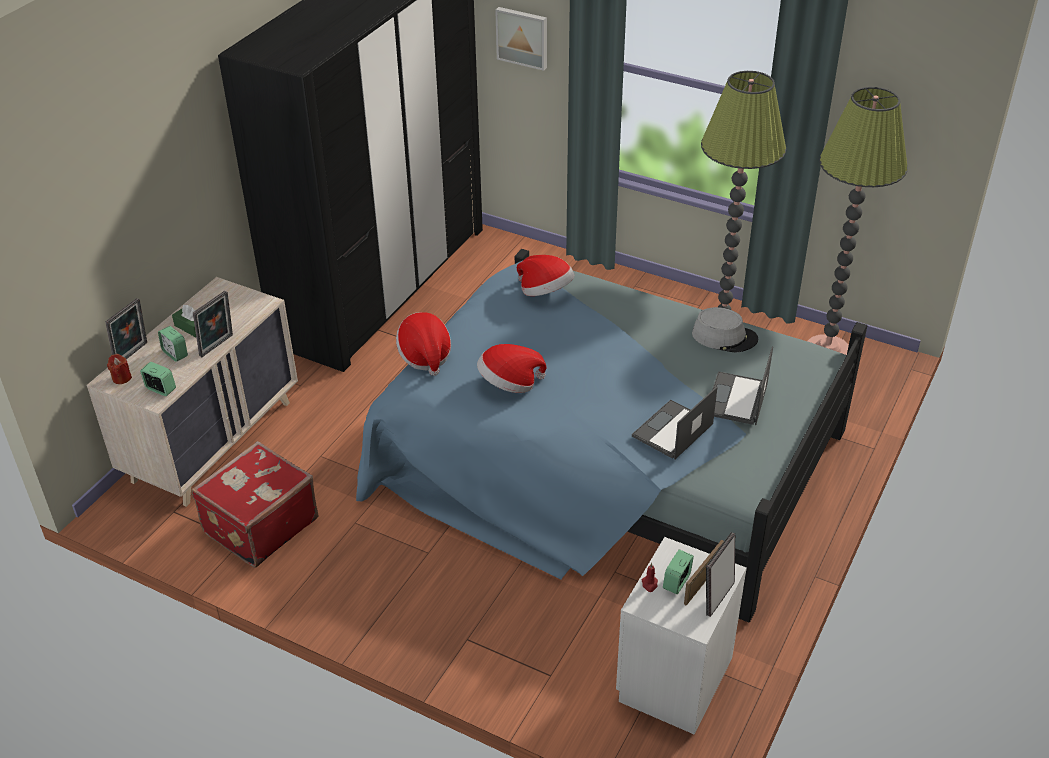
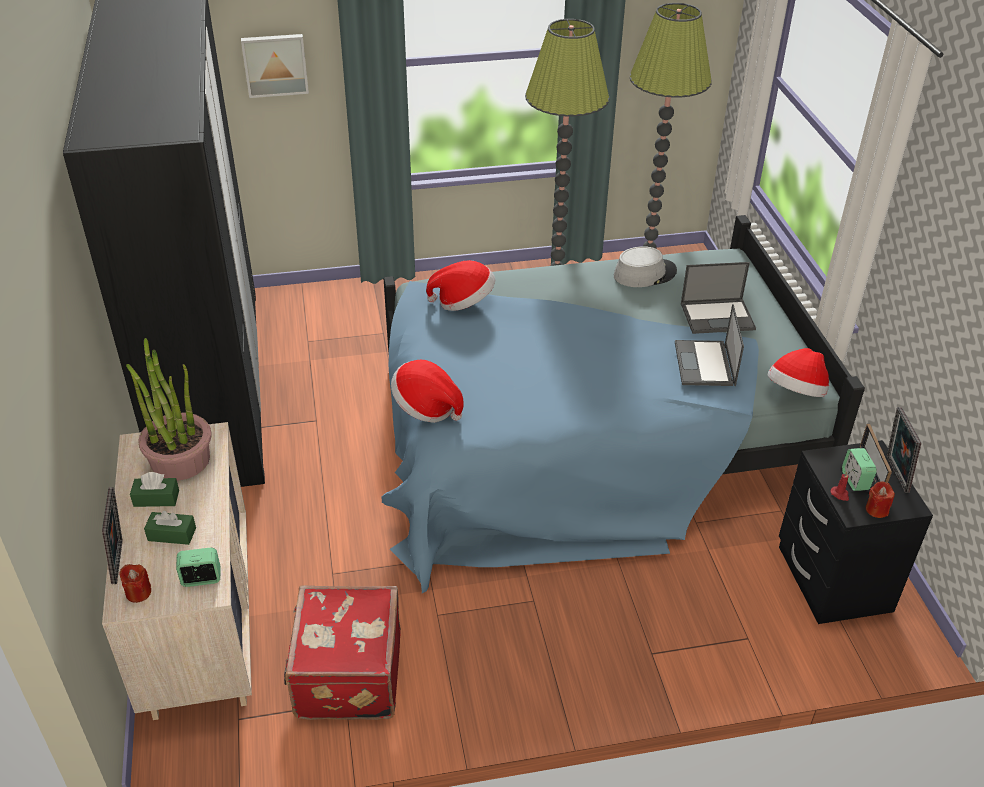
camera: 40 degrees left, 0 degrees up
(175, 354) = (172, 534): alarm clock -> green tissue box
(218, 346) = (212, 502): picture frame -> none
(230, 310) = (180, 459): none -> potted plant
(509, 384) = (532, 393): hat -> hat (796, 393)
(663, 612) = (876, 510): none -> red candle
(673, 679) = (832, 579): white nightstand -> black nightstand
(736, 399) = (718, 316): laptop -> laptop turned 75 degrees counterclockwise

